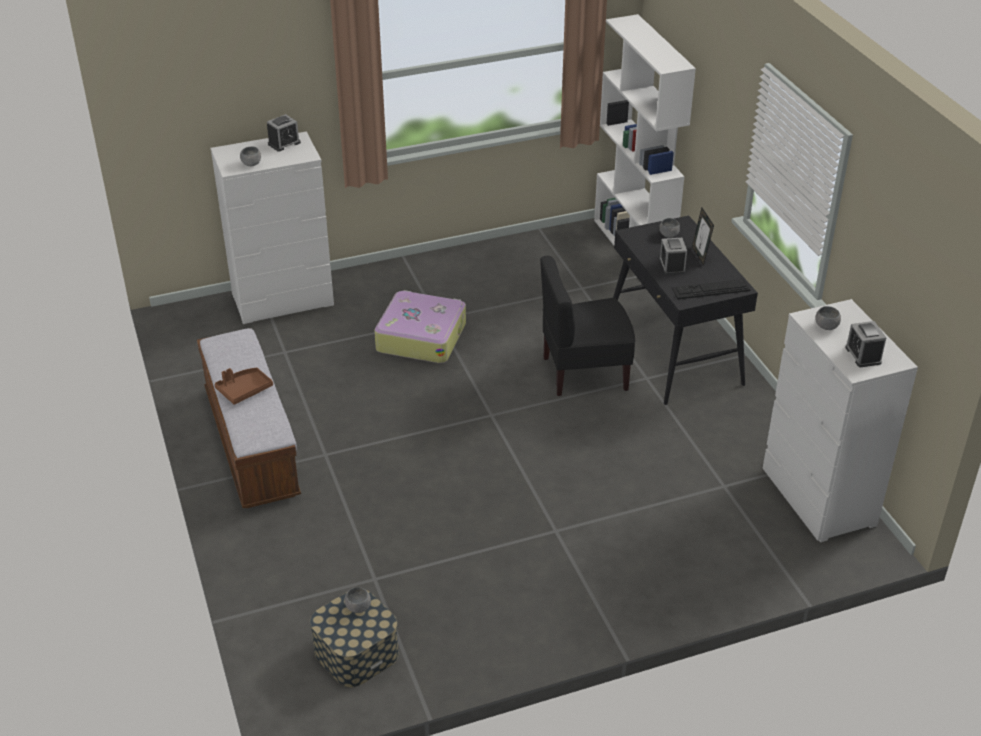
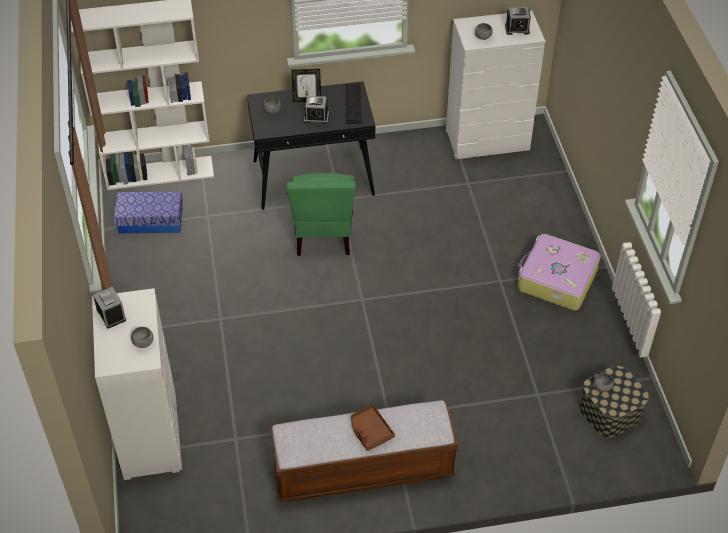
camera: 80 degrees left, 10 degrees up
(421, 337) = (243, 333): suitcase -> suitcase (556, 279)
(560, 254) = (150, 221): none -> storage box
(584, 373) = (323, 234): black chair -> green chair

